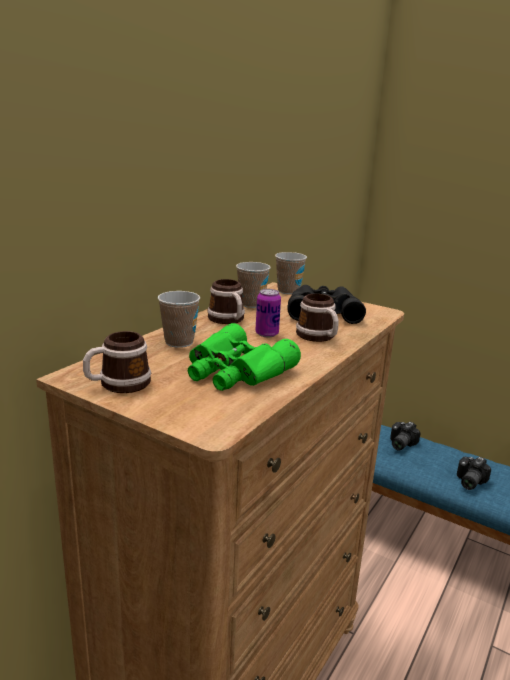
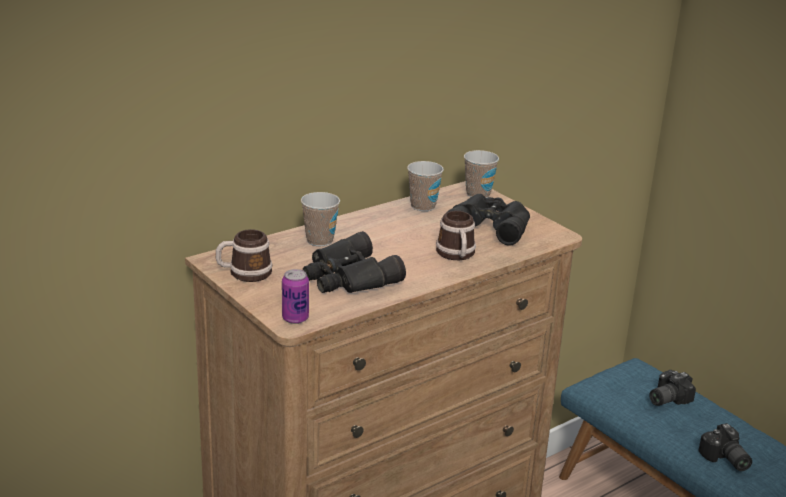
camera: 20 degrees right, 5 degrees up
(228, 320) = (383, 223): mug -> none
(235, 371) = (348, 277): green binoculars -> black binoculars
(267, 334) = (408, 244): can -> can (295, 318)
(468, 481) = (724, 460): camera -> camera turned 75 degrees counterclockwise

